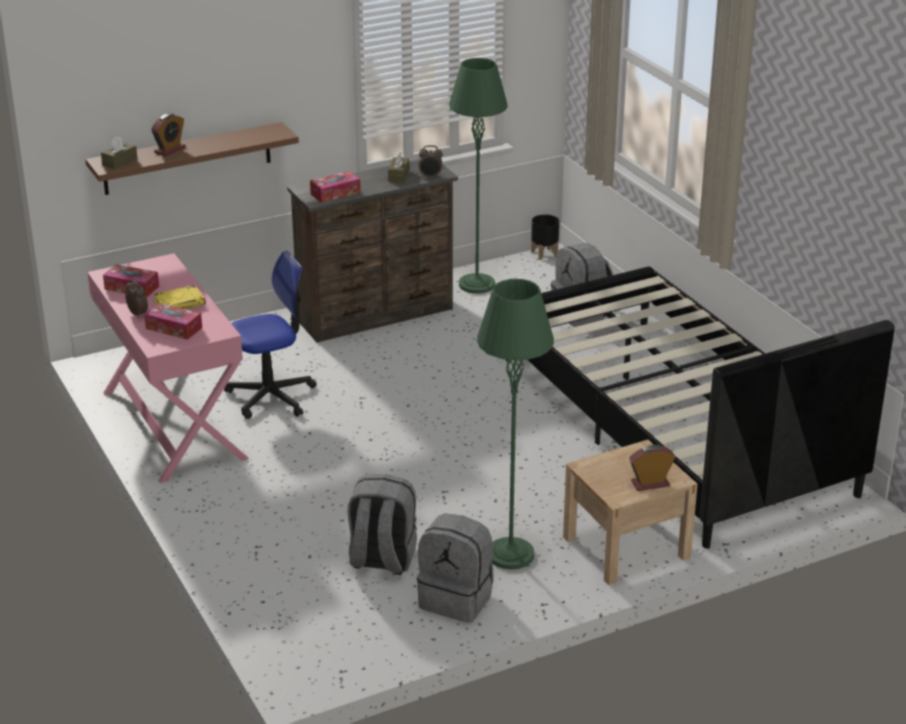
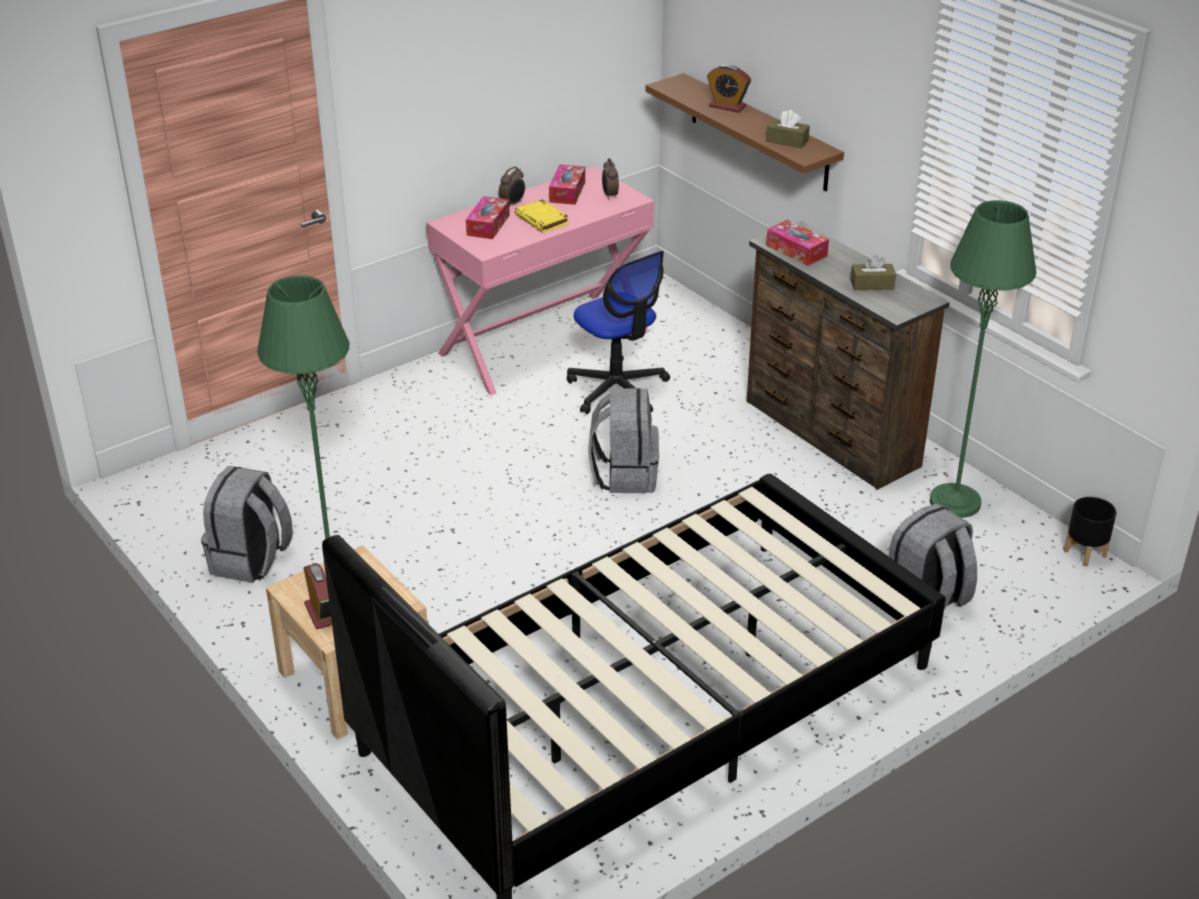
camera: 80 degrees right, 5 degrees up
(120, 162) = (682, 88): brown tissue box -> brown tissue box (787, 141)
(381, 559) = (319, 502): grey backpack -> grey backpack (624, 475)
(430, 176) = (883, 306): alarm clock -> alarm clock (609, 195)

